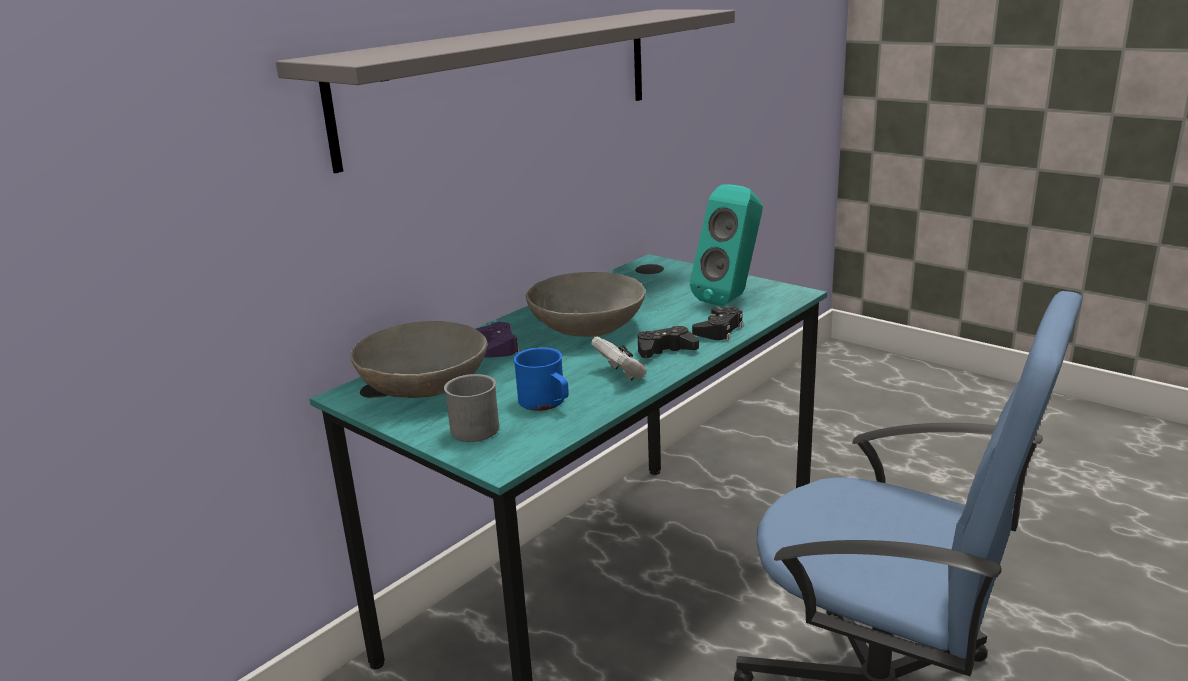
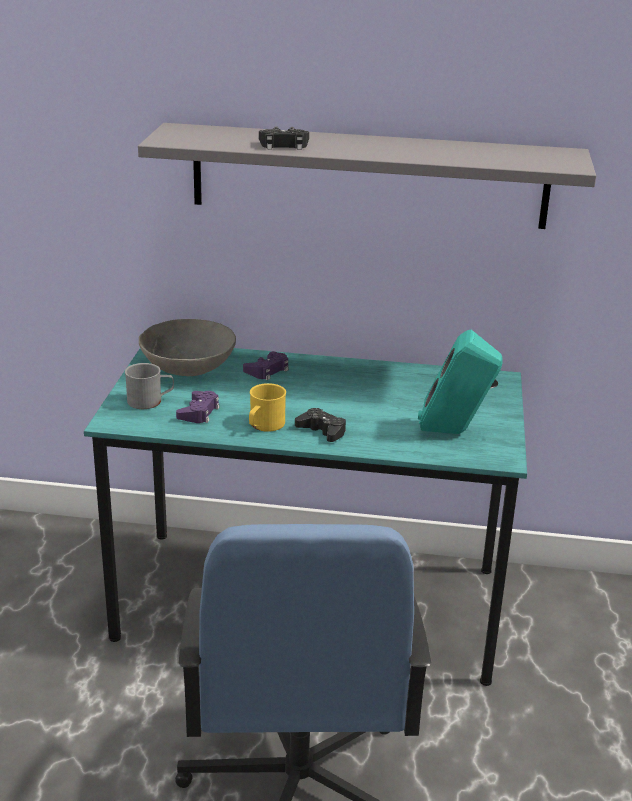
camera: 55 degrees right, 5 degrees up
(546, 403) = (199, 412): blue mug -> purple game controller
(587, 327) = (333, 391): grey bowl -> none
(621, 375) = (264, 426): white game controller -> yellow mug
(719, 330) = (382, 443): black game controller -> black game controller (284, 145)

